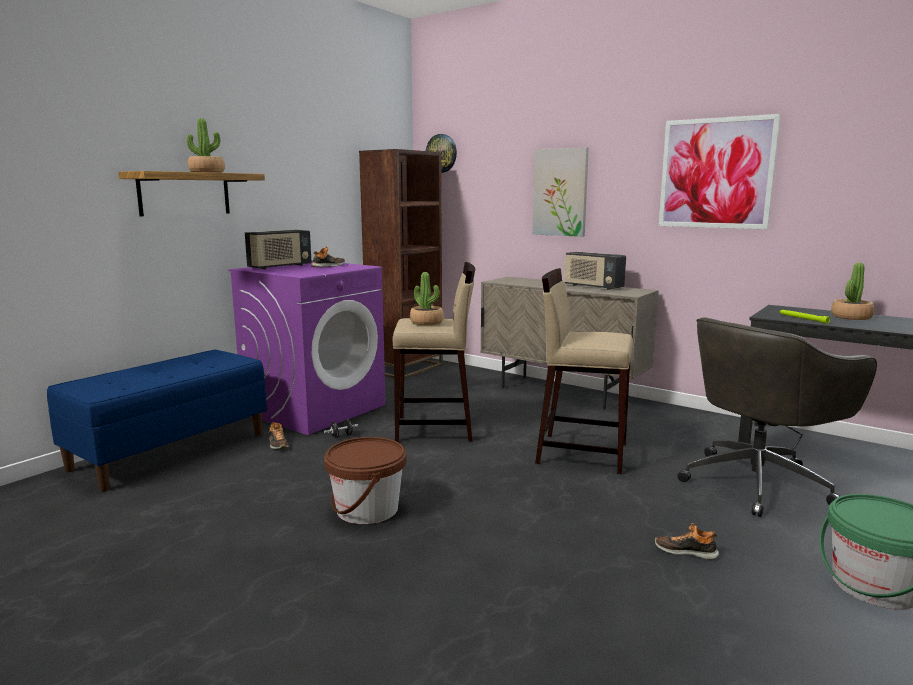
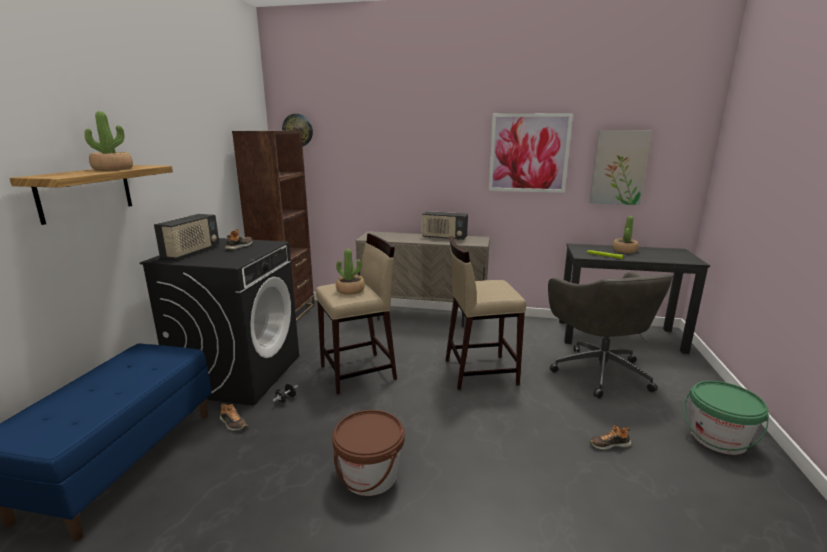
camera: 25 degrees left, 5 degrees up
(315, 409) = (238, 373): purple washing machine -> black washing machine
(560, 192) = (409, 165): picture -> picture (618, 167)
(758, 482) = (599, 371): grey office chair -> grey office chair turned 45 degrees counterclockwise

